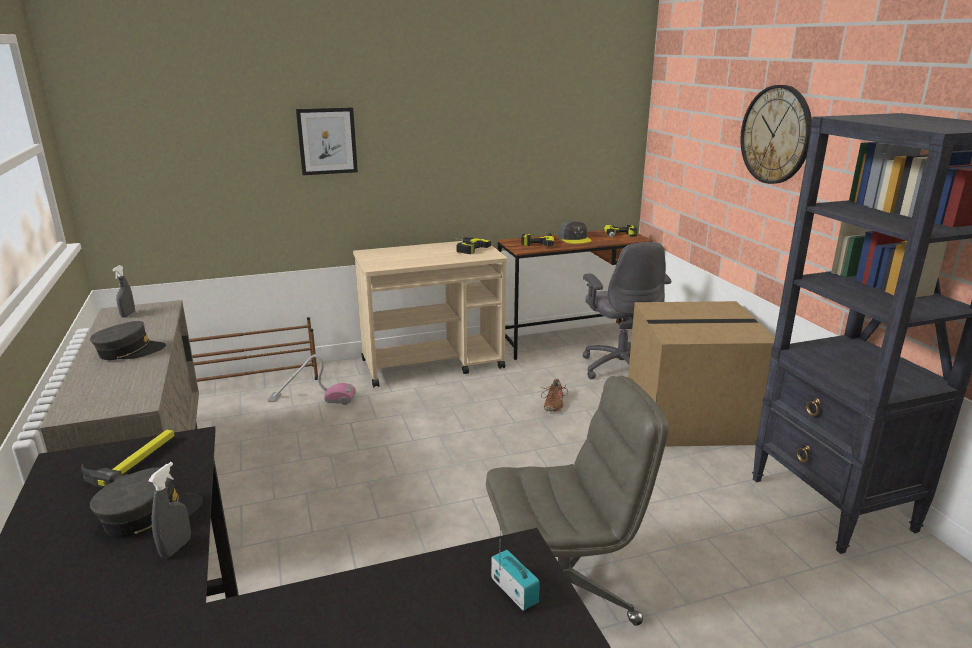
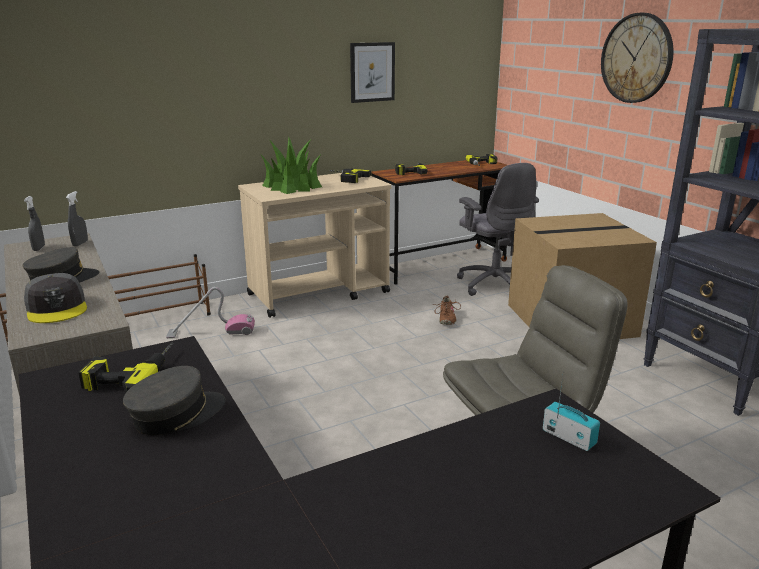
camera: 10 degrees left, 0 degrees up
(135, 462) = (131, 372): hammer -> power drill
(176, 547) = (223, 438): grey spray bottle -> grey spray bottle (80, 243)
(327, 141) = (210, 75): picture -> picture (372, 72)
(405, 255) = (292, 186): none -> potted plant
(574, 239) = (442, 168): grey cap -> grey cap (57, 308)

